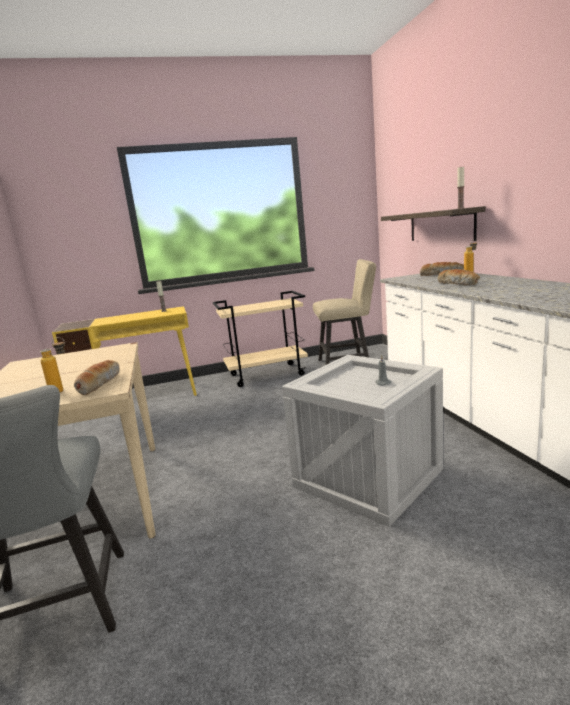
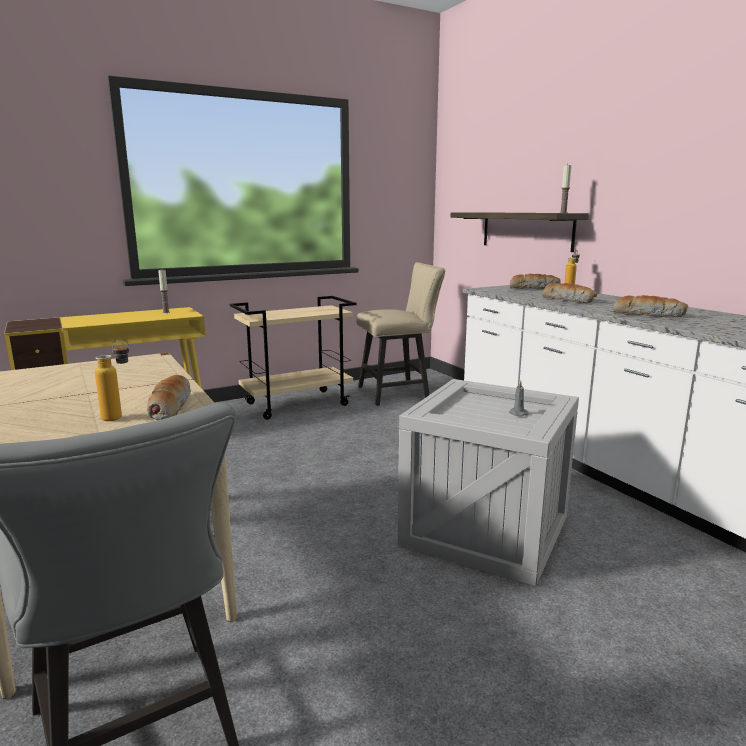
camera: 15 degrees left, 0 degrees up
(515, 293) = (648, 315): none -> bread

